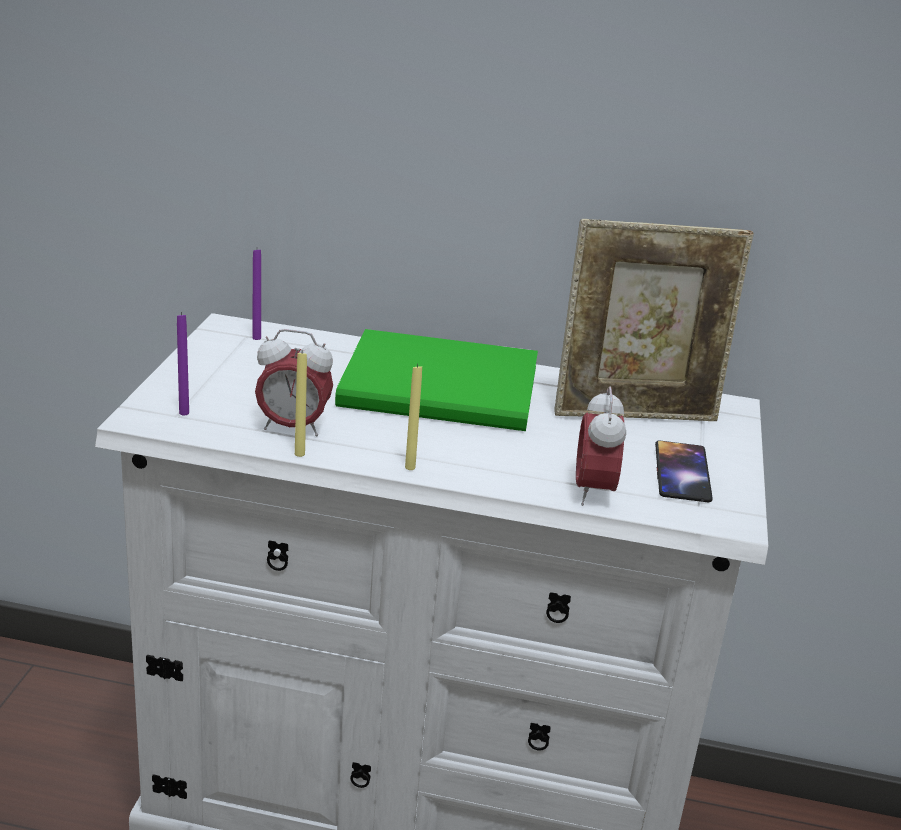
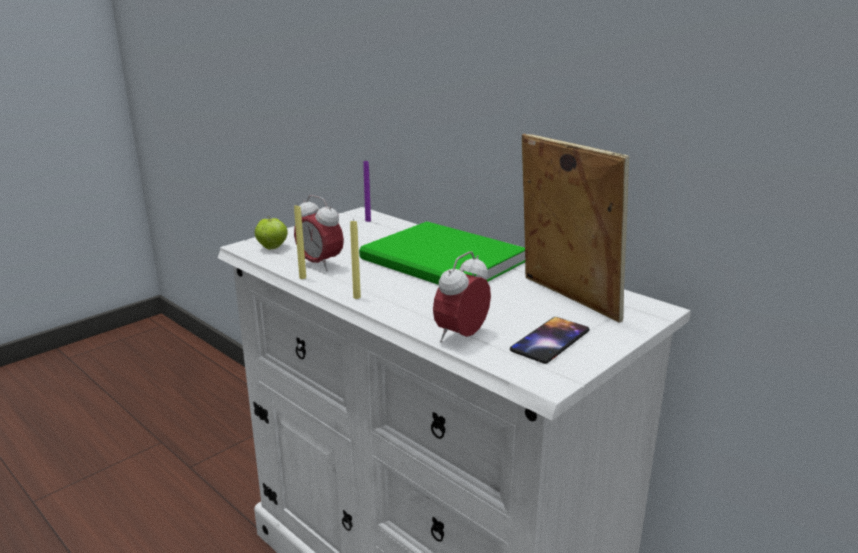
camera: 35 degrees right, 5 degrees down
(184, 413) = (272, 247): purple candle -> apple
(636, 414) = (564, 299): picture frame -> picture frame turned 150 degrees counterclockwise

